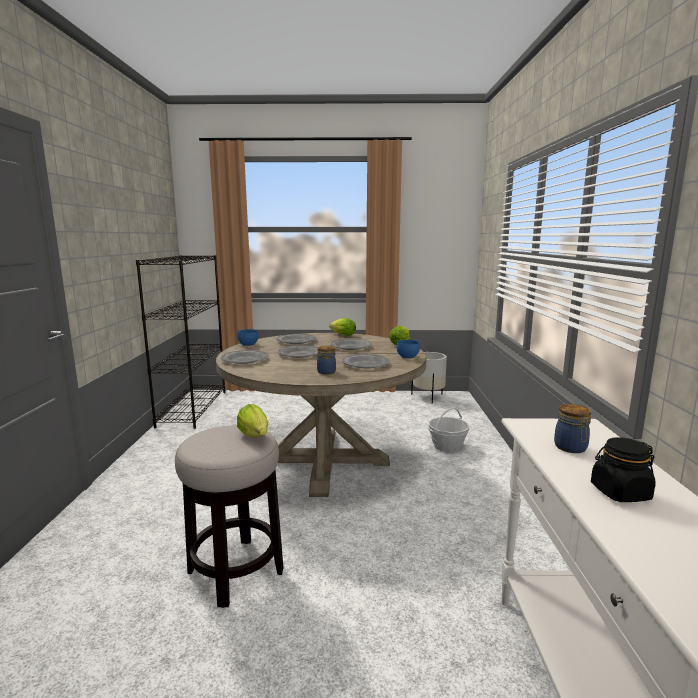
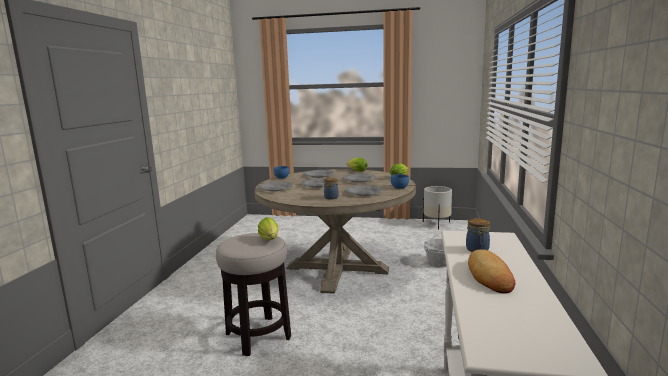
camera: 10 degrees right, 0 degrees up
(193, 408) = (246, 228): black bookcase -> none
(620, 492) = (489, 276): black jar -> bread

